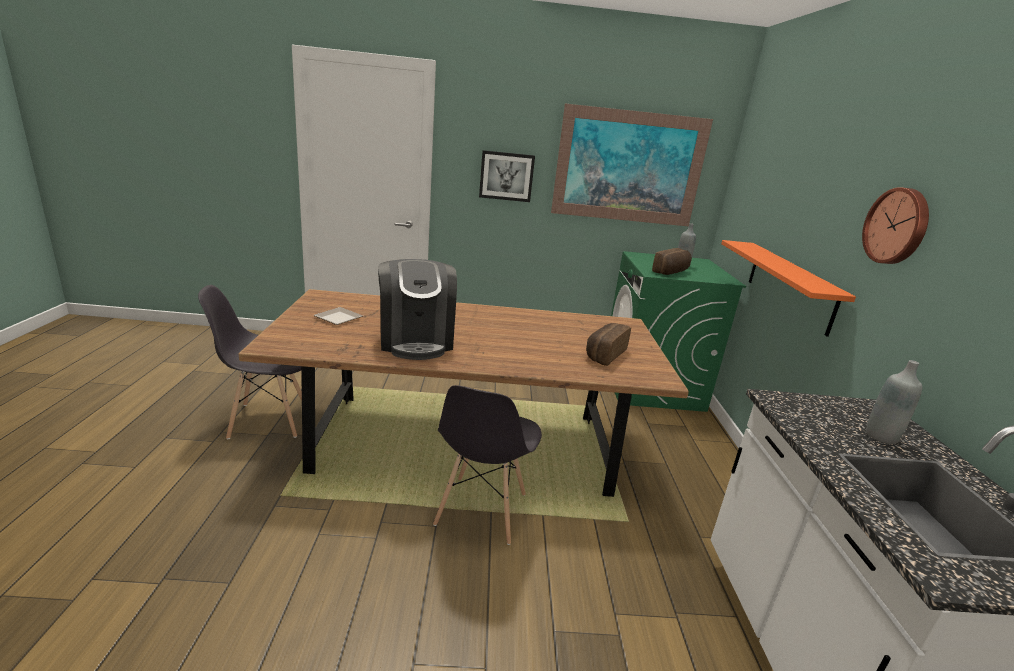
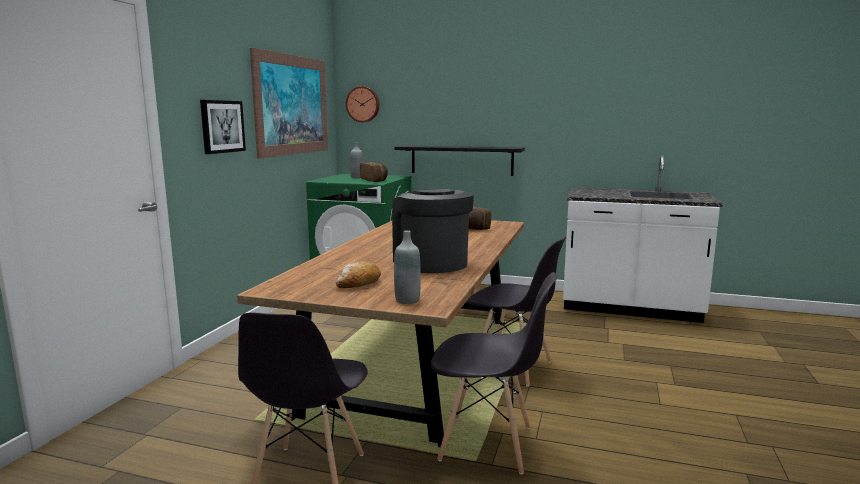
camera: 70 degrees left, 10 degrees down
(308, 501) = (488, 444): none -> grey chair
(336, 318) = (358, 284): plate -> bread
(416, 341) = (431, 263): coffee machine -> coffee machine turned 120 degrees counterclockwise
(789, 285) = (461, 160): orange shelf -> black shelf
(881, 436) = (610, 192): grey bottle -> grey bottle (407, 300)
(897, 226) = (537, 105): wall clock -> wall clock (363, 104)

